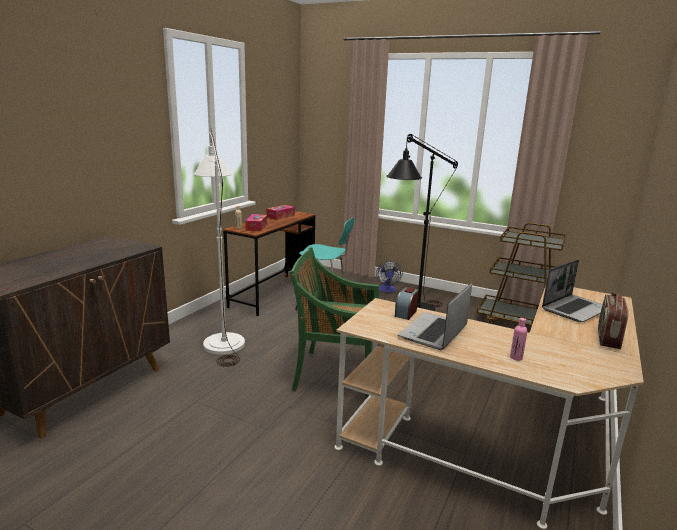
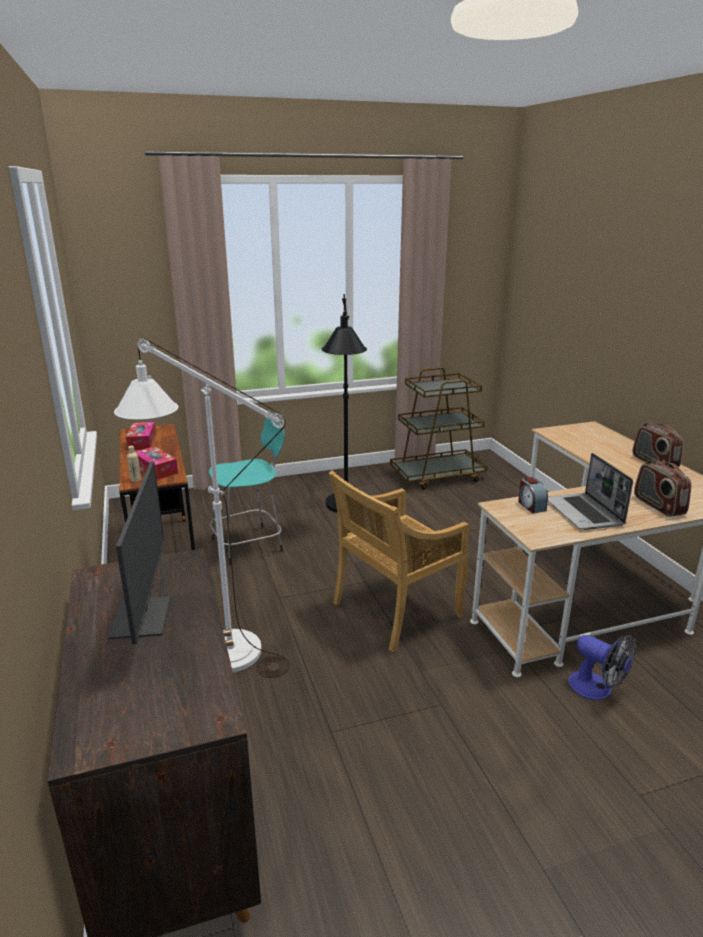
camera: 45 degrees left, 5 degrees up
(81, 255) = (143, 617): none -> monitor
(335, 374) = (395, 611): green chair -> beige chair
(387, 290) = (279, 493): fan -> fan (597, 689)
(516, 357) = (658, 506): pink bottle -> radio
(575, 309) = (595, 446): laptop -> none

